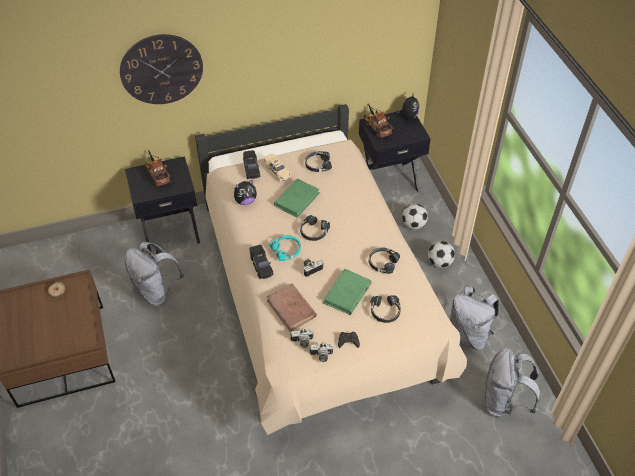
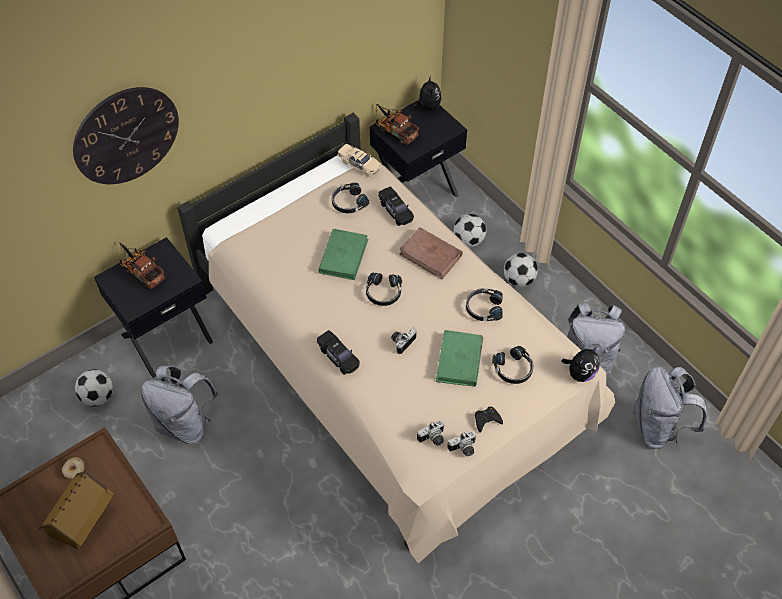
camera: 20 degrees left, 5 degrees up
(47, 326) = (83, 521): none -> toy house
(108, 256) = (98, 397): none -> football
(245, 201) = (279, 276): plush toy -> plush toy (580, 373)
(251, 168) = (267, 231): black toy car -> black toy car (396, 211)
(277, 171) = (302, 225): beige toy car -> beige toy car (359, 164)
(286, 250) = (361, 327): turquoise headphones -> none
(291, 309) = (401, 401): brown book -> brown book (431, 255)

